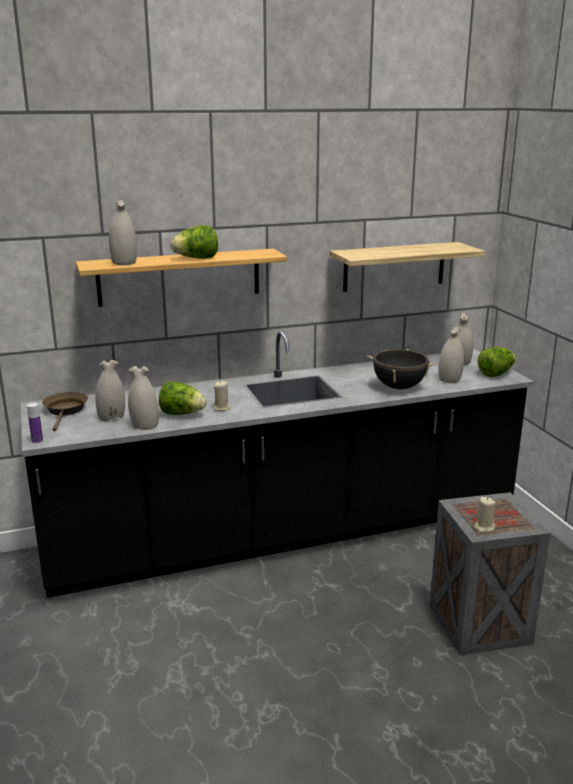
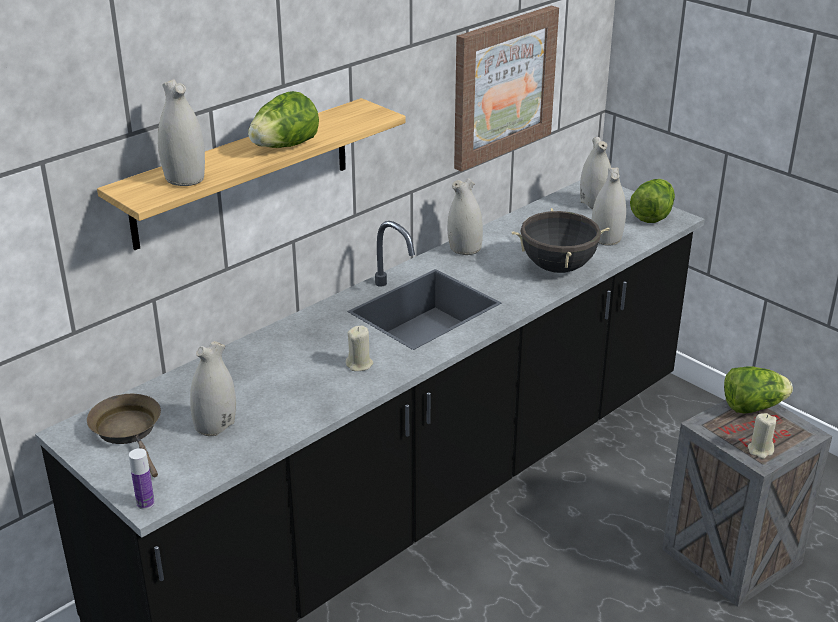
camera: 25 degrees left, 10 degrees up
(144, 425) = (280, 427): white vase -> white vase (464, 249)
(182, 414) = (314, 391): lettuce -> lettuce (752, 407)
(394, 266) = (502, 86): shelf -> picture

